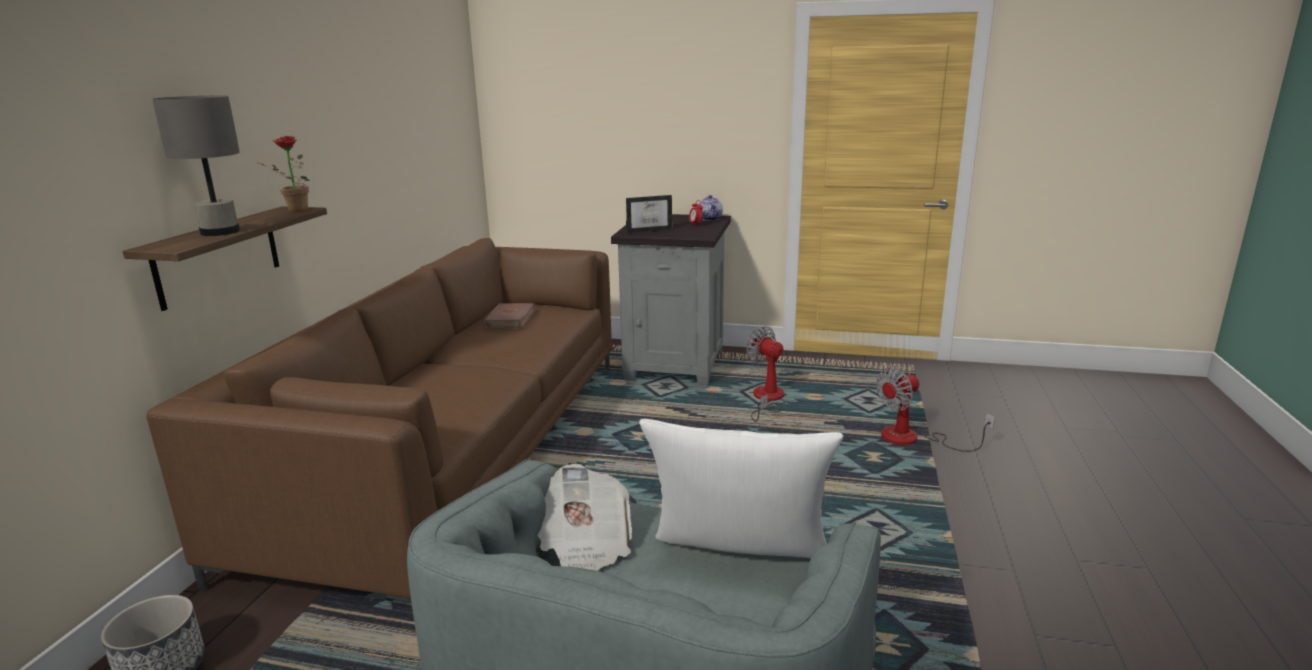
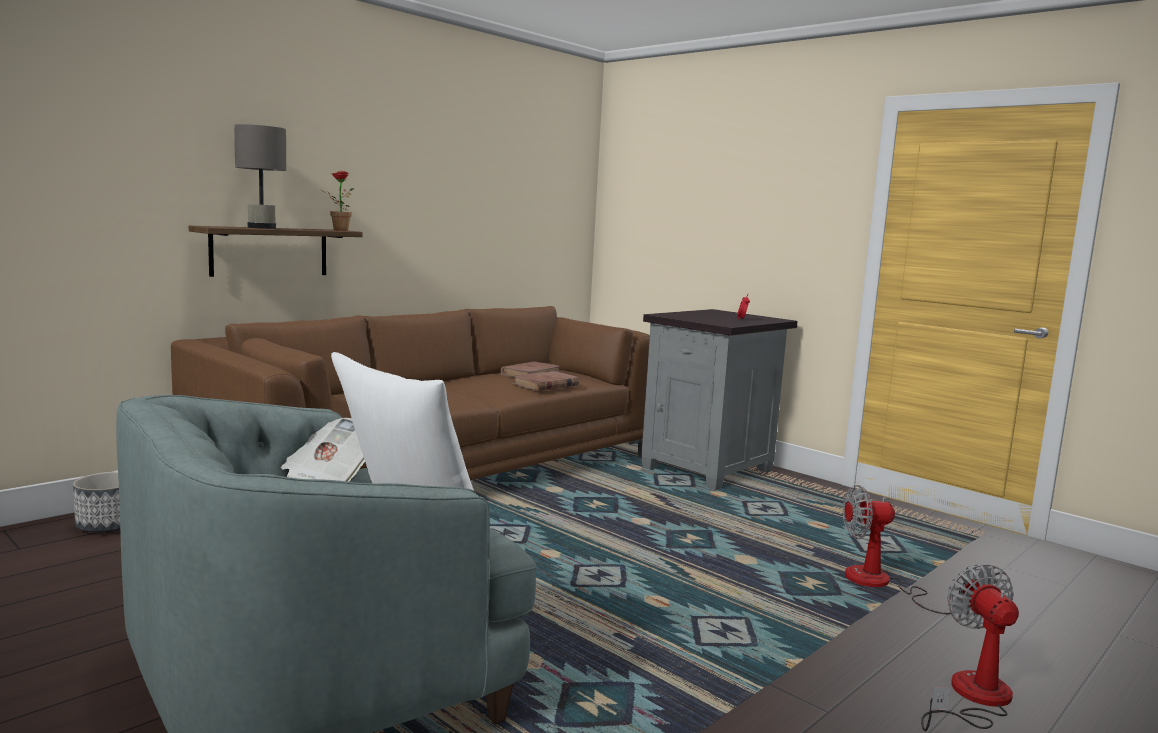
camera: 30 degrees right, 10 degrees down
(546, 330) = (545, 385): none -> brown book
(649, 230) = (689, 316): picture frame -> none
(710, 219) = (769, 319): teapot -> none
(767, 399) = (762, 514): fan -> fan (972, 698)

